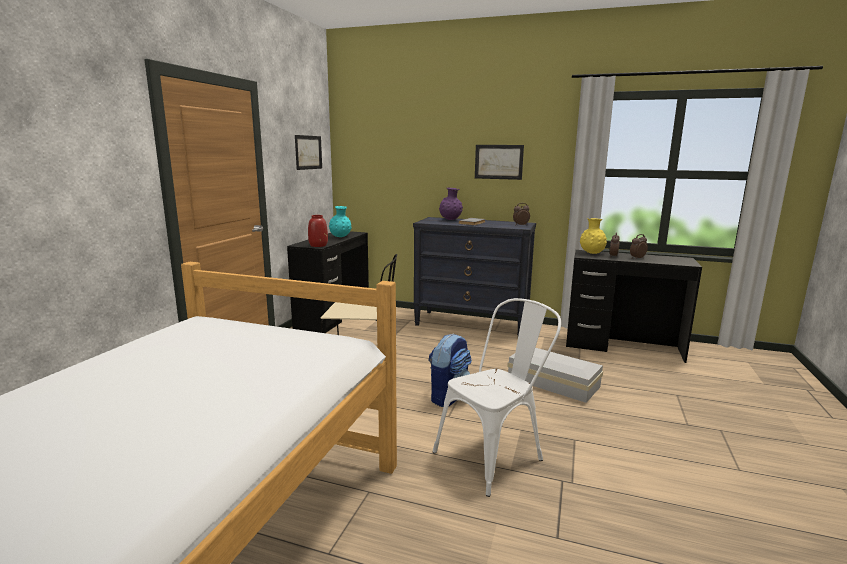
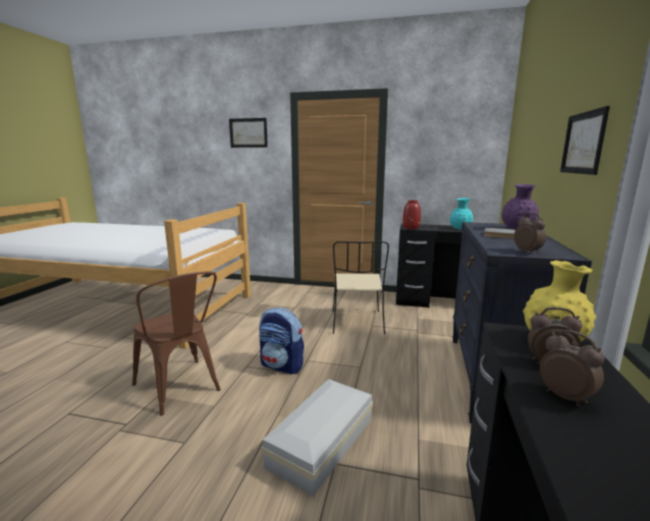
camera: 85 degrees right, 0 degrees up
(308, 152) = (458, 144): picture -> picture (248, 133)
(495, 454) = (181, 389): white chair -> brown chair

